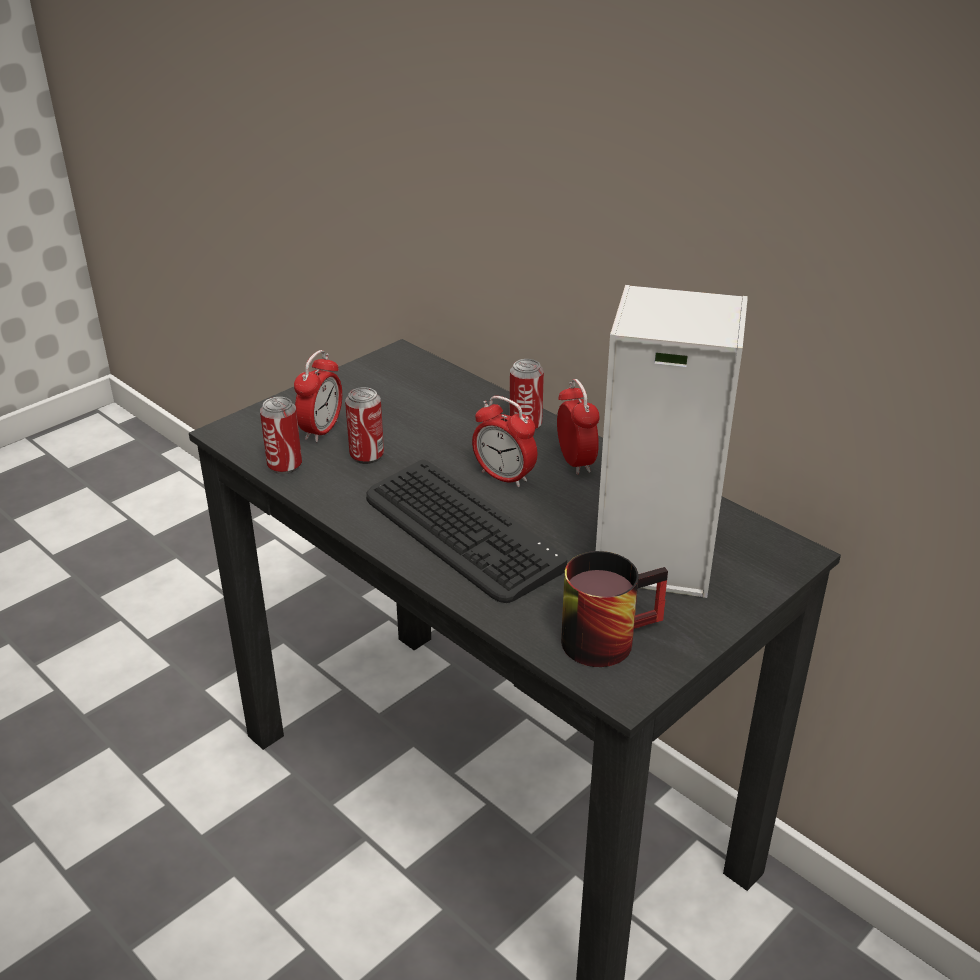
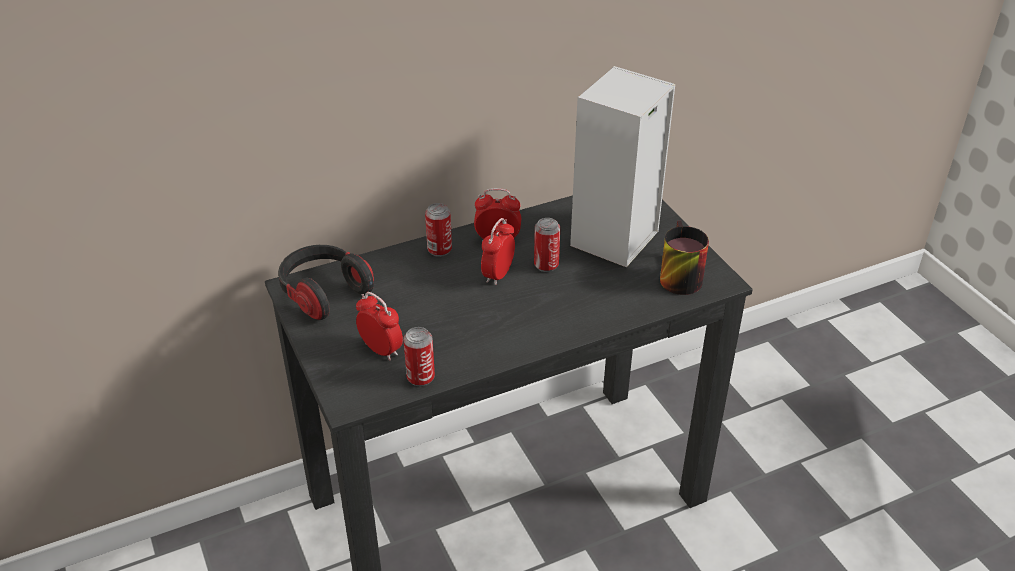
camera: 70 degrees left, 5 degrees up
(367, 455) = (432, 332): can -> can (546, 265)
(399, 374) = (324, 293): none -> headphones
(460, 532) = (551, 308): keyboard -> none
(504, 477) = (498, 274): alarm clock -> alarm clock turned 150 degrees clockwise

